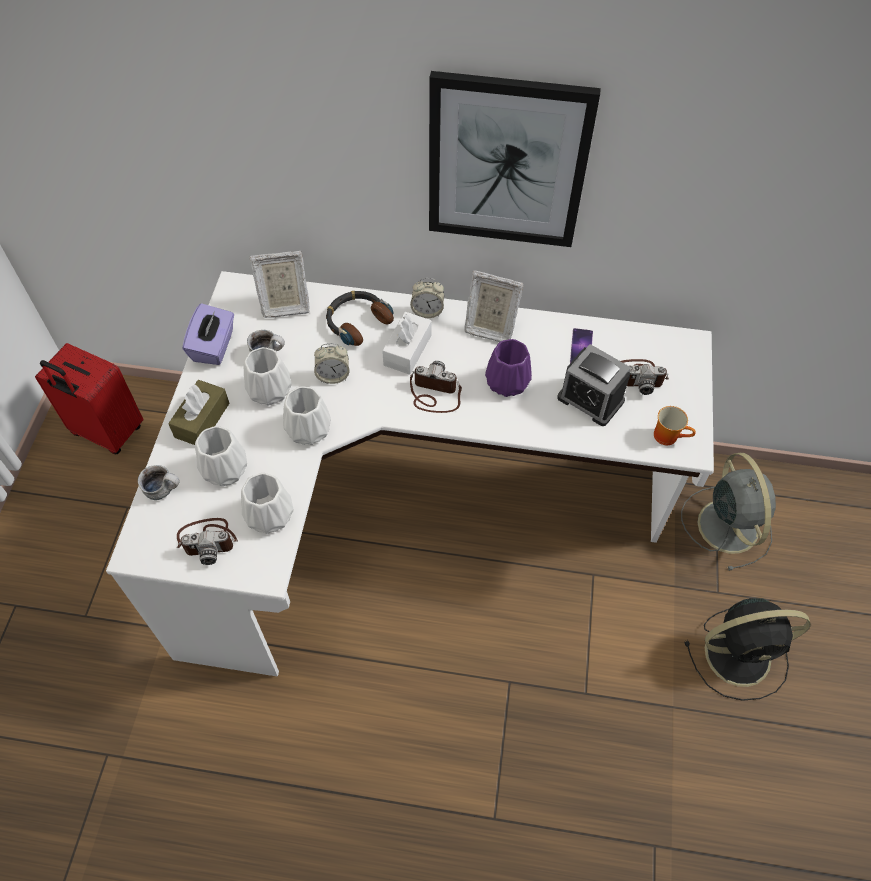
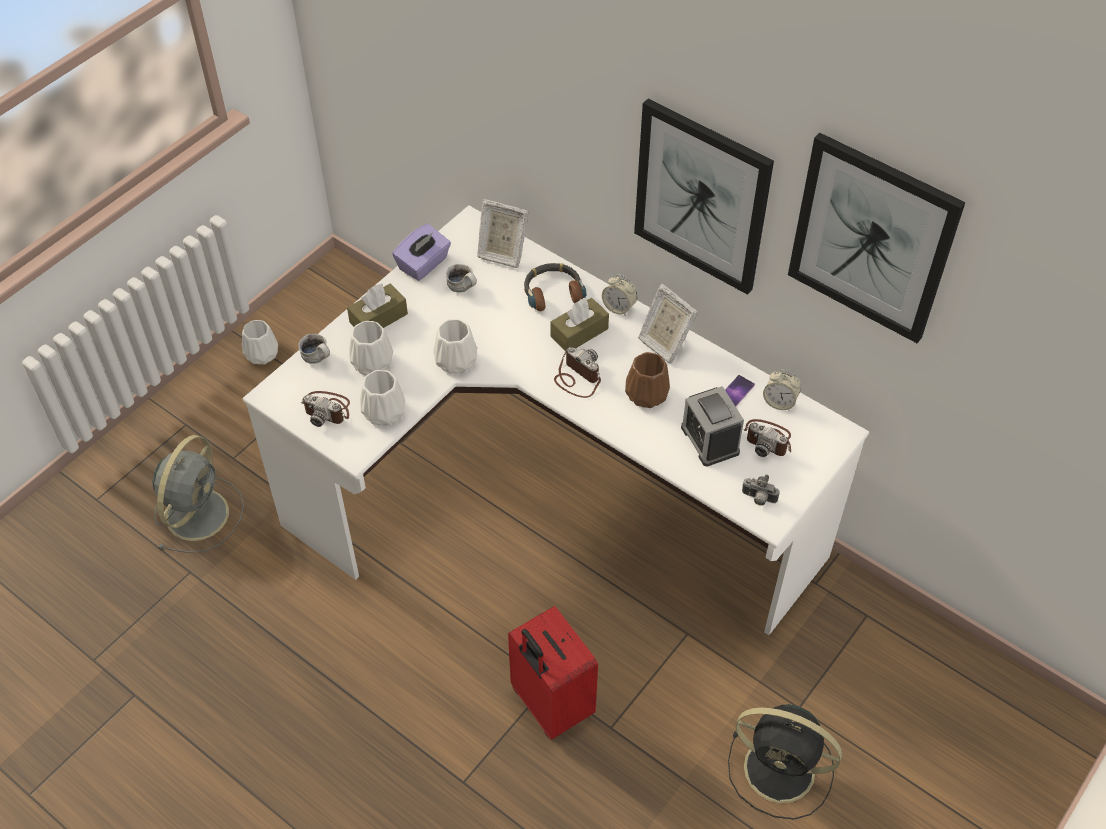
camera: 30 degrees right, 5 degrees down
(107, 432) = (334, 316): red suitcase -> red suitcase (549, 705)
(268, 390) = (444, 317): white vase -> white vase (261, 353)
(333, 376) = (503, 327): alarm clock -> alarm clock (779, 402)
(407, 350) = (579, 332): white tissue box -> brown tissue box
(506, 383) = (645, 395): purple vase -> brown vase
(668, 435) = (758, 499): mug -> camera
(724, 134) = (872, 238): none -> picture
(726, 524) = (853, 652): grey fan -> grey fan (199, 512)

